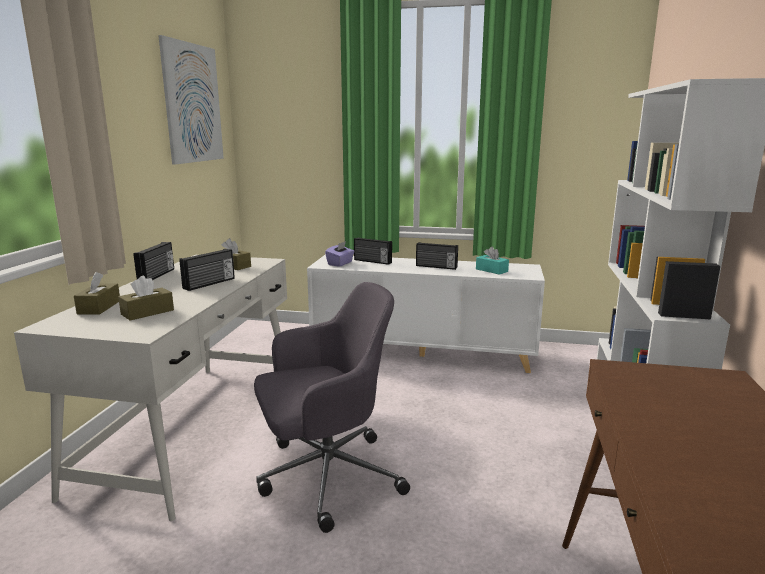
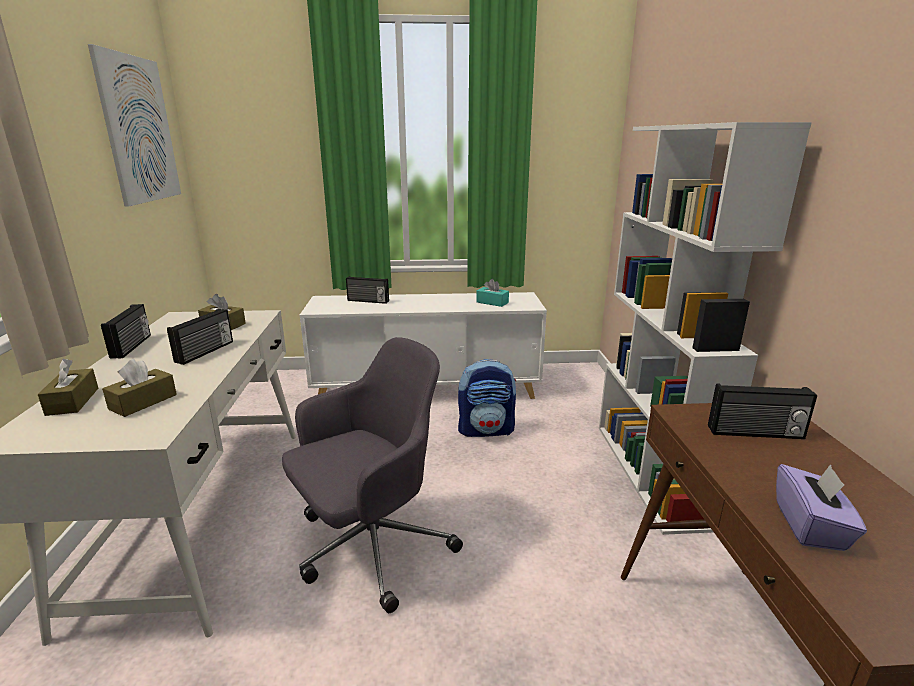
camera: 15 degrees left, 5 degrees up
(340, 263) = (334, 306): purple tissue box -> purple tissue box (810, 526)
(436, 267) = (436, 302): radio -> radio (755, 433)
(470, 395) = (486, 430): none -> backpack

